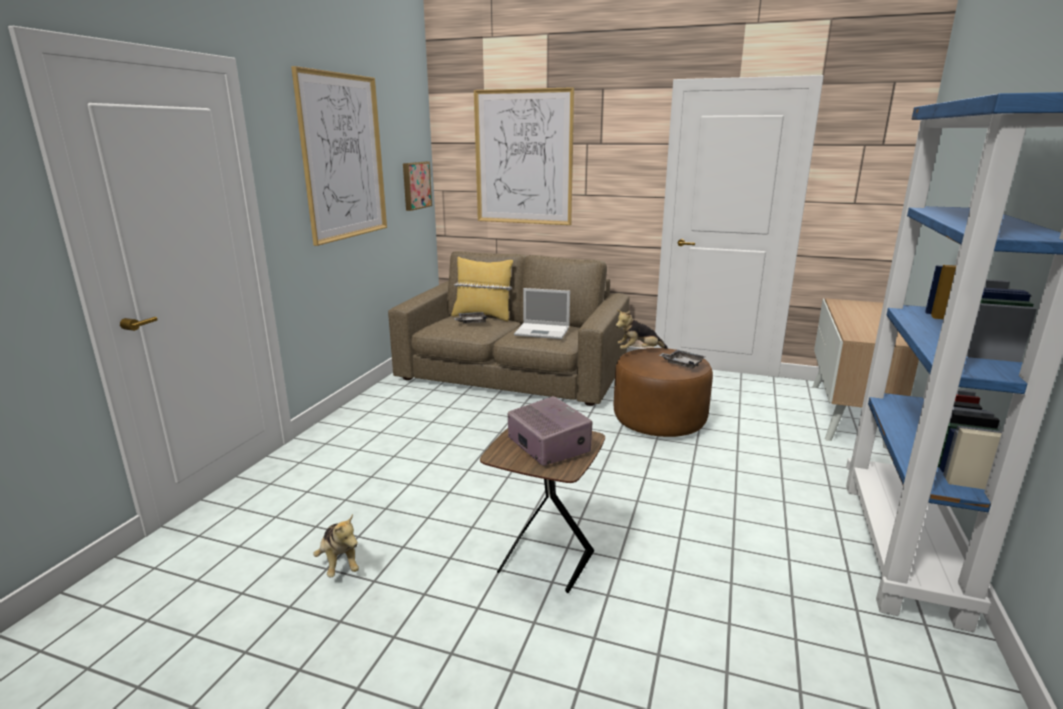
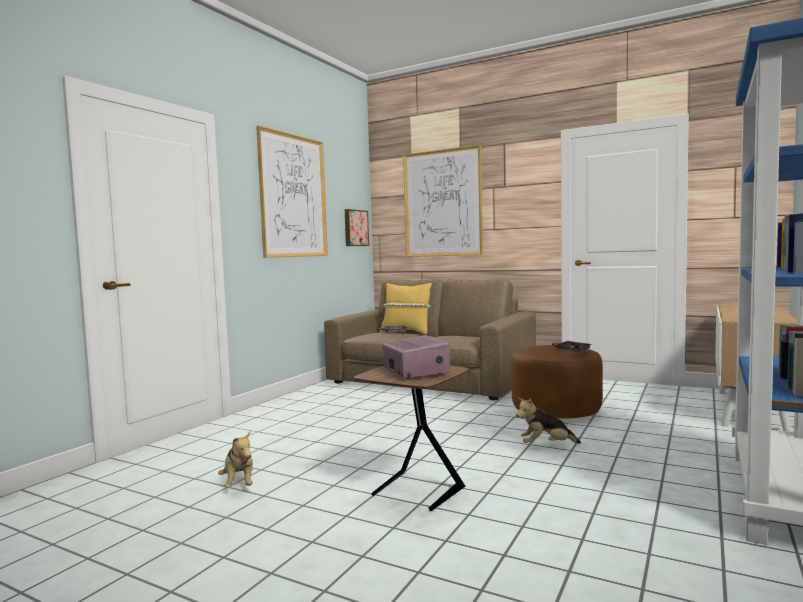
camera: 10 degrees right, 15 degrees down
(543, 331) = (452, 336): laptop -> none
(638, 351) = (533, 345): plush toy -> plush toy (546, 445)

